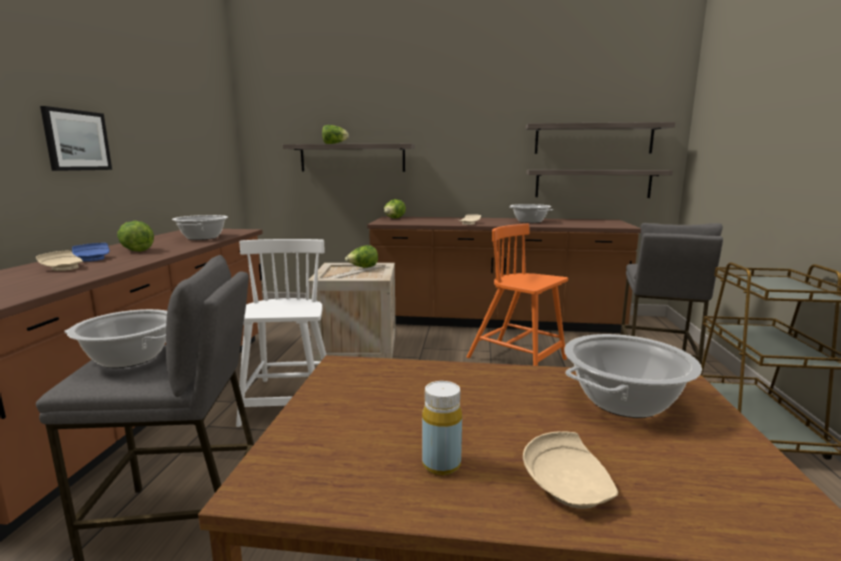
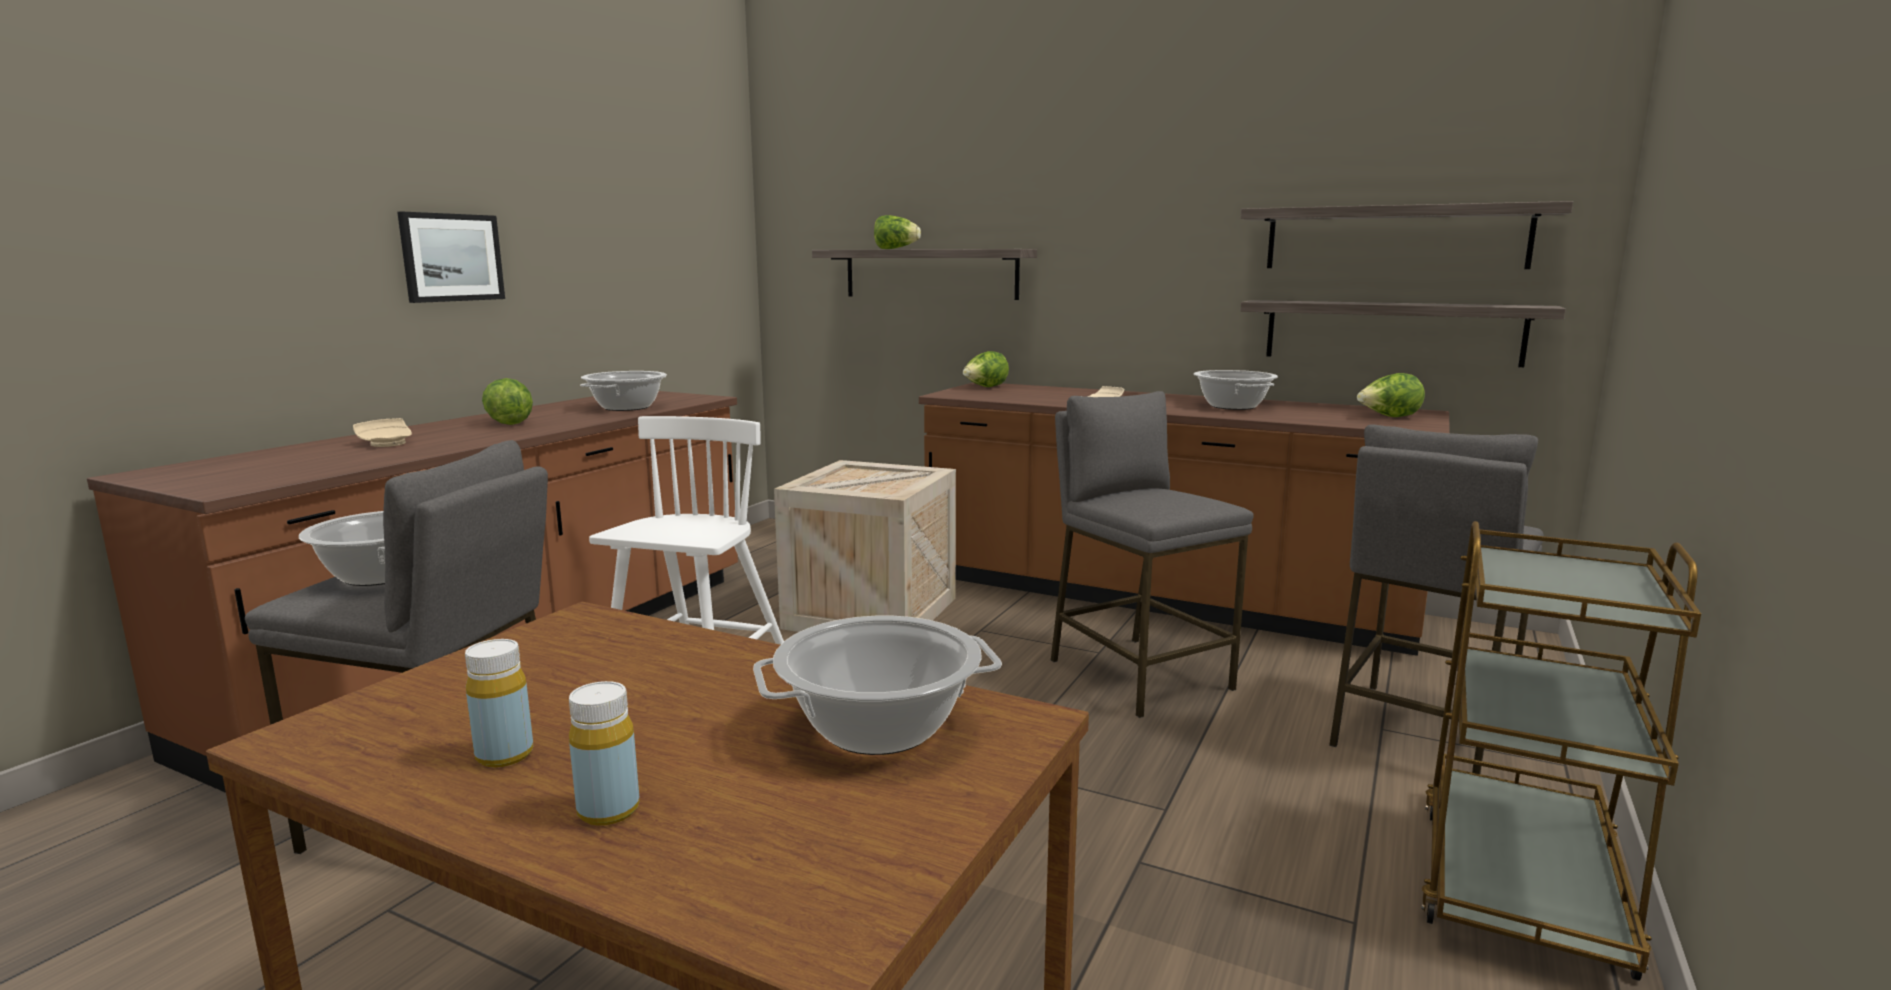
camera: 20 degrees right, 0 degrees up
(93, 259) = (439, 432): blue plate -> none
(363, 268) = (890, 474): lettuce -> lettuce (1388, 417)
(518, 359) = (1139, 674): orange chair -> grey stool
(569, 486) = (608, 810): beige plate -> yellow bottle

